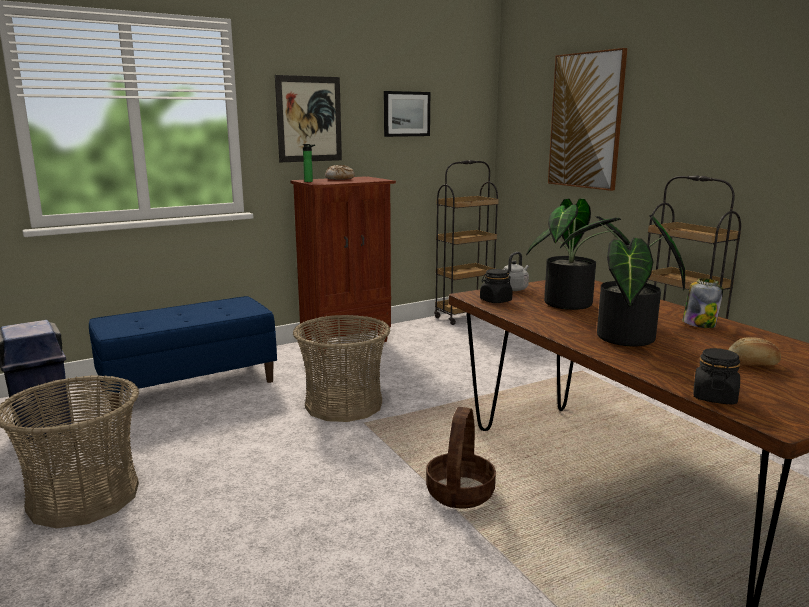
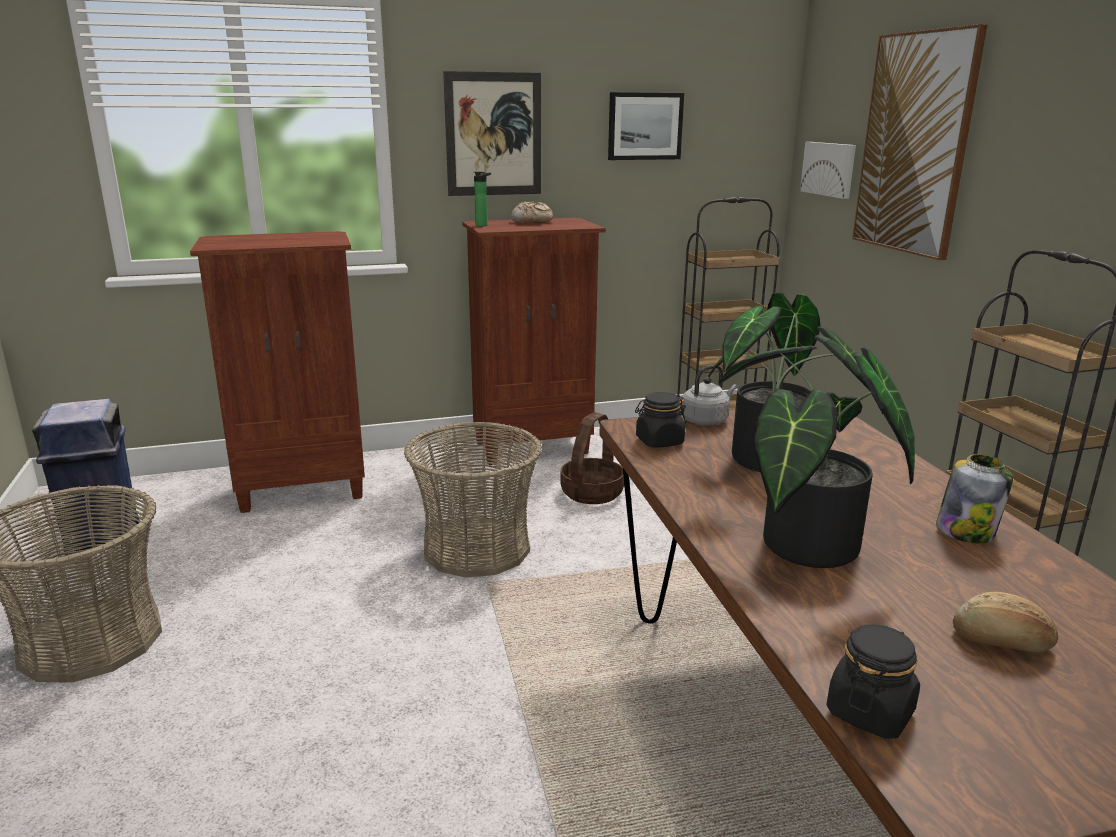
camera: 15 degrees right, 5 degrees up
(190, 386) = (302, 492): blue bench -> brown cabinet
(459, 492) = (557, 725): basket -> basket (591, 492)
(525, 140) = (829, 169): none -> picture

